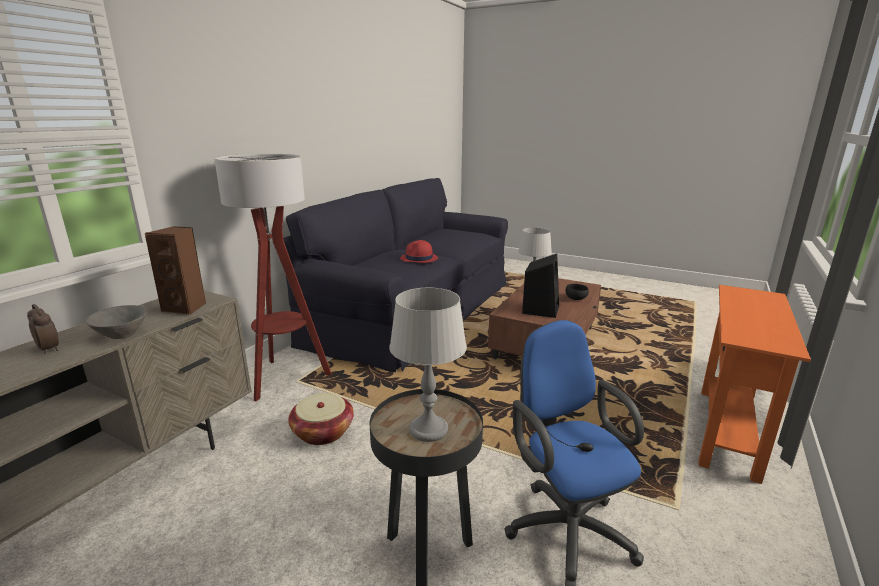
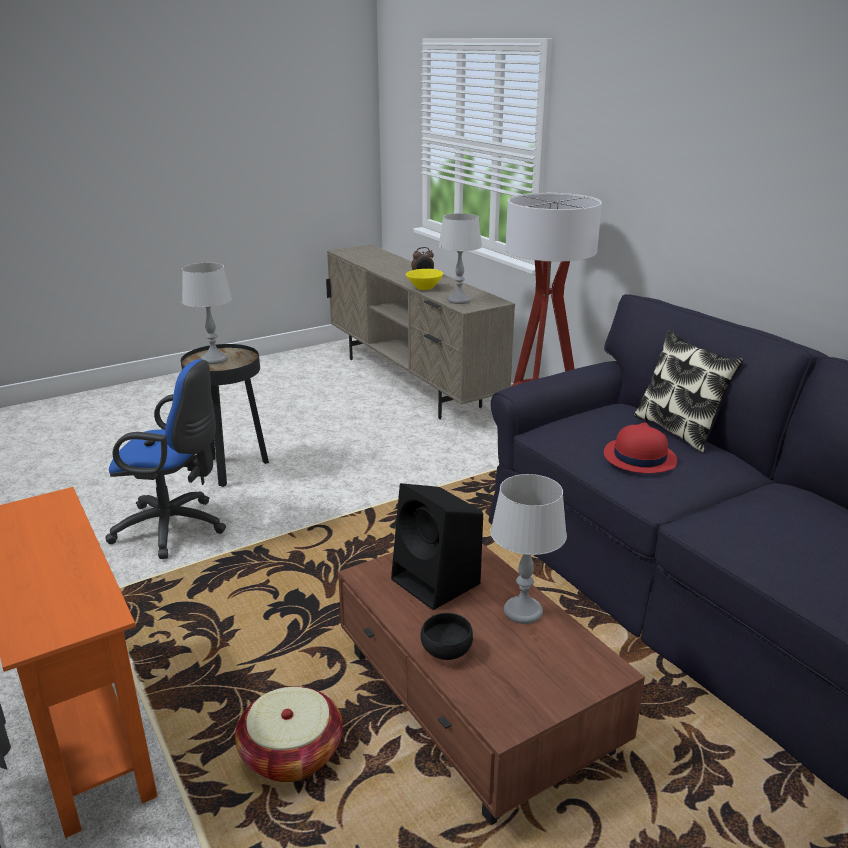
camera: 120 degrees right, 5 degrees up
(122, 335) = (424, 288): grey bowl -> yellow bowl
(186, 308) = (459, 300): brown speaker -> grey table lamp
(323, 432) = (415, 460): basket -> basket (292, 754)
(373, 257) = (678, 430): none -> pillow

